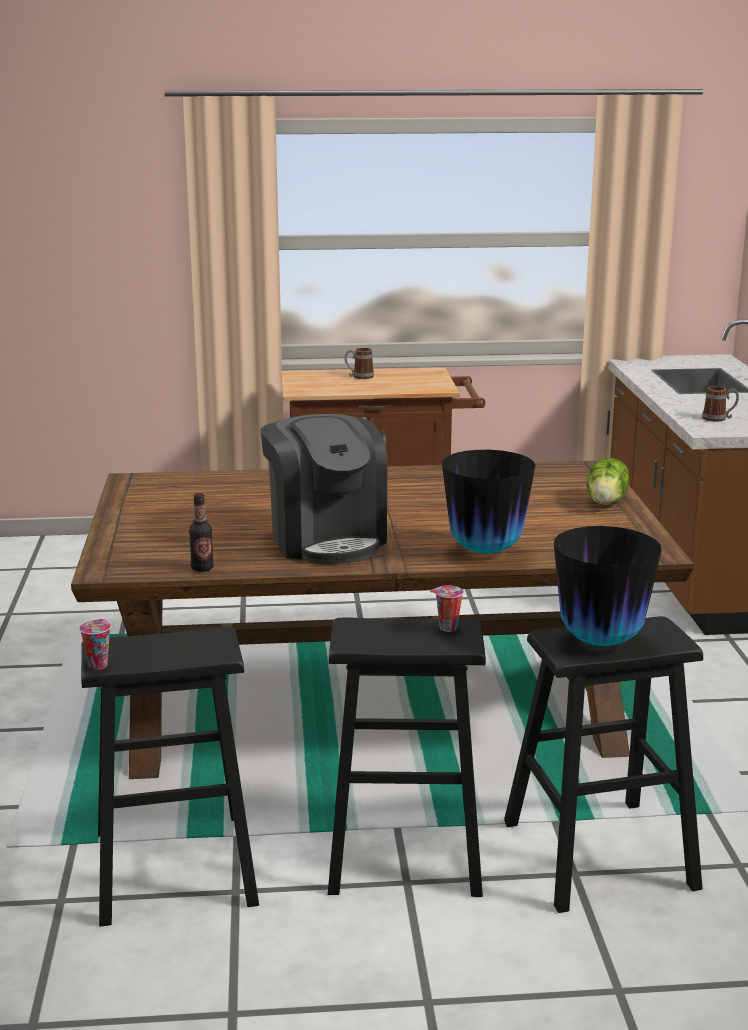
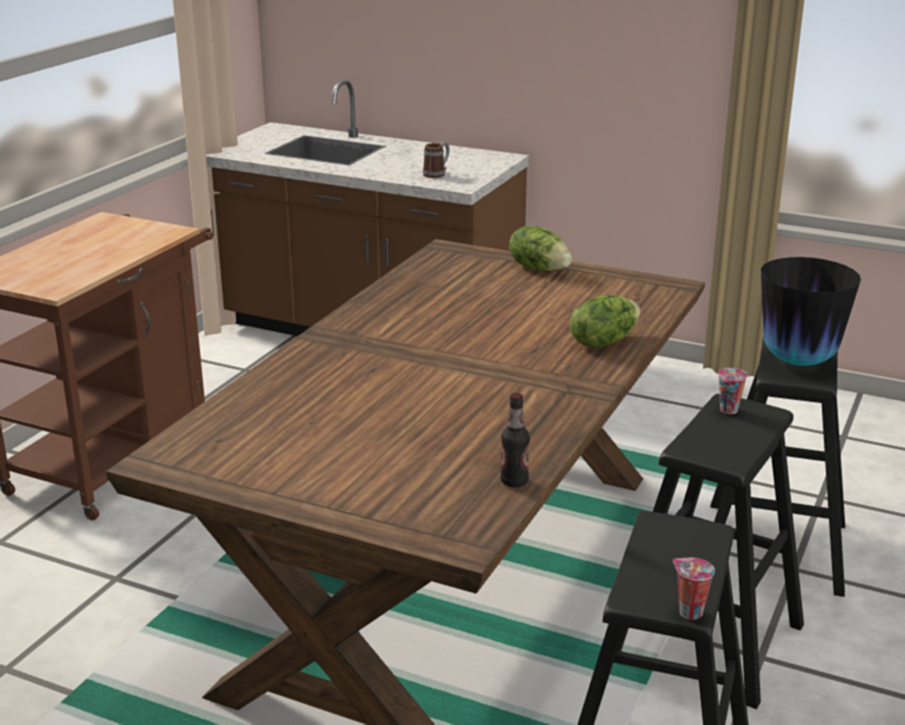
camera: 60 degrees left, 5 degrees up
(326, 539) = (497, 399): coffee machine -> none
(359, 377) = (58, 251): mug -> none
(485, 550) = (603, 341): vase -> lettuce

